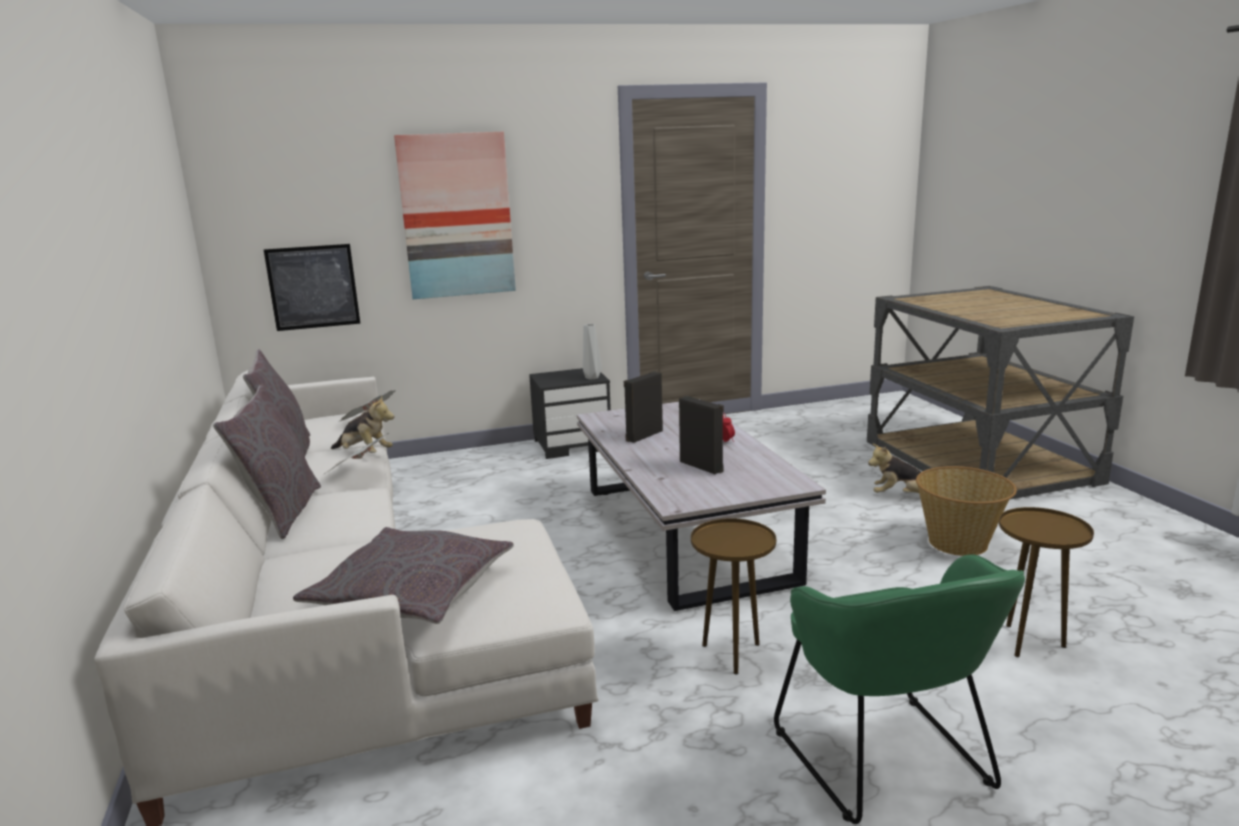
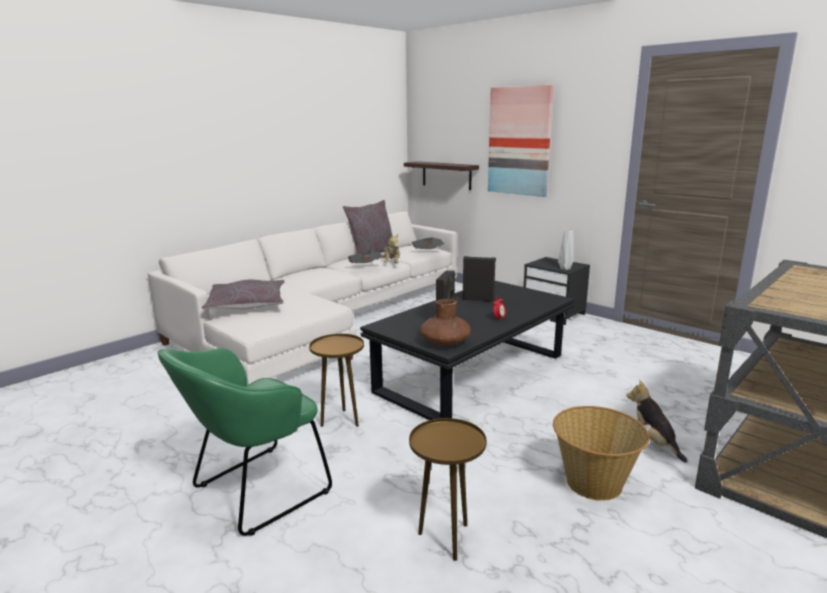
camera: 60 degrees right, 0 degrees up
(281, 512) = (310, 270): grey pillow -> none
(313, 287) = (446, 175): picture -> shelf
(685, 533) = (473, 374): white coffee table -> black coffee table
(775, 481) = (445, 343): none -> brown vase

